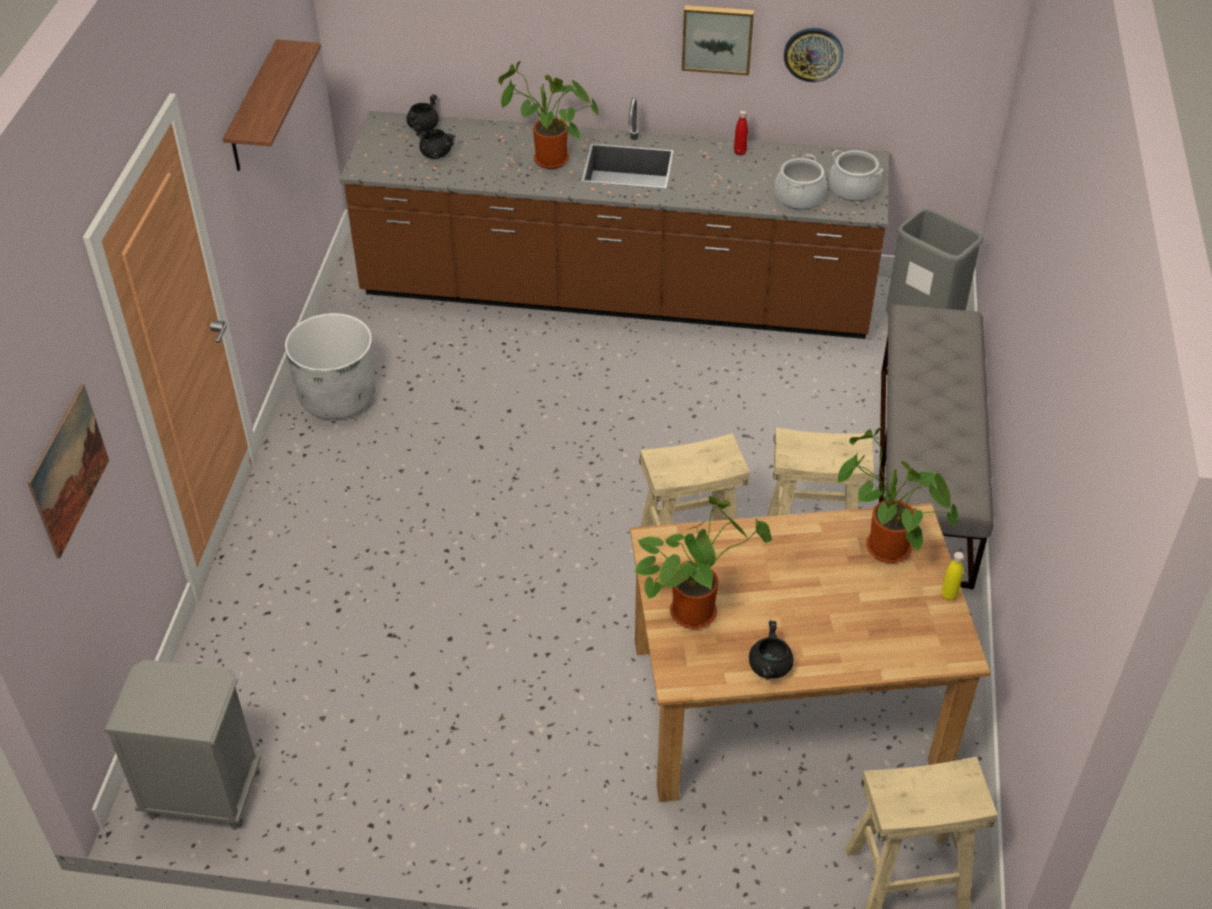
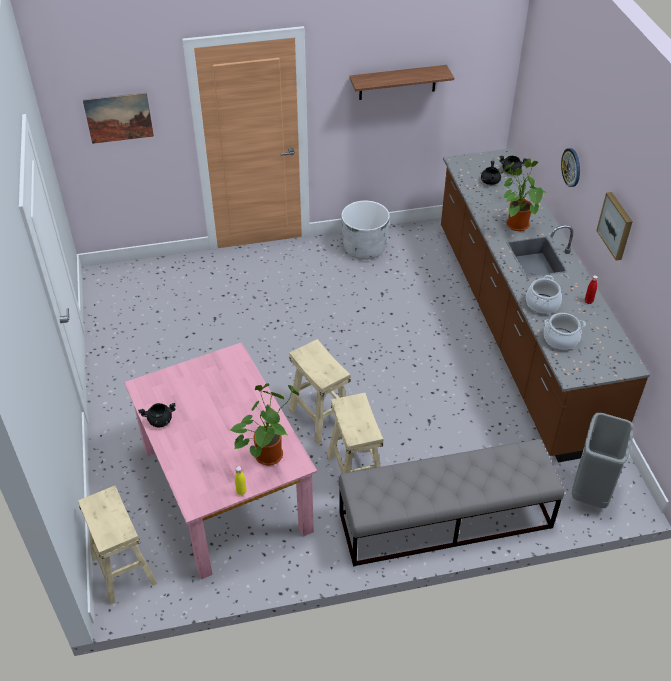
camera: 70 degrees right, 0 degrees up
(203, 794) = (104, 289): grey nightstand -> none
(695, 609) = (192, 381): potted plant -> none
(785, 706) = (224, 488): brown dining table -> pink dining table
(813, 54) = (645, 275): wall clock -> wall clock (571, 167)
(853, 189) = (590, 364): cooking pot -> cooking pot (542, 304)

